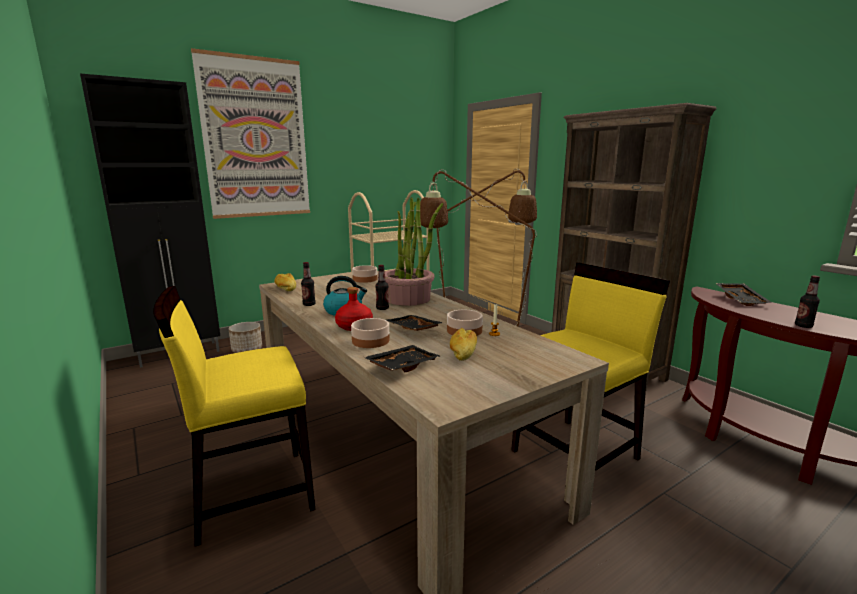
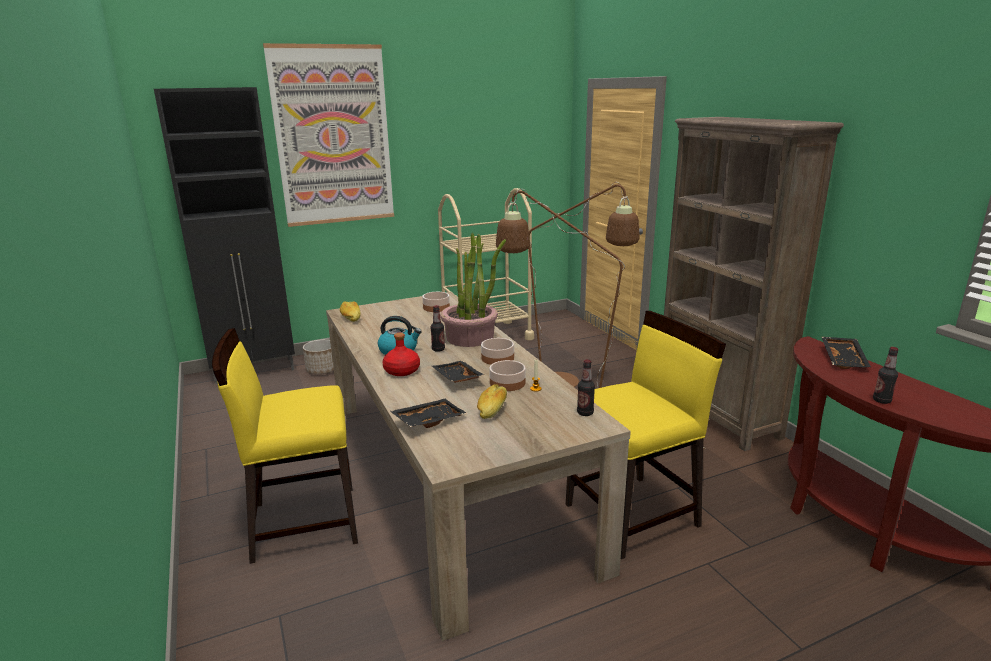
camera: 10 degrees right, 5 degrees up
(309, 304) = (367, 340): bottle -> bottle (585, 413)
(370, 341) = (410, 389): bowl -> bowl (497, 358)

